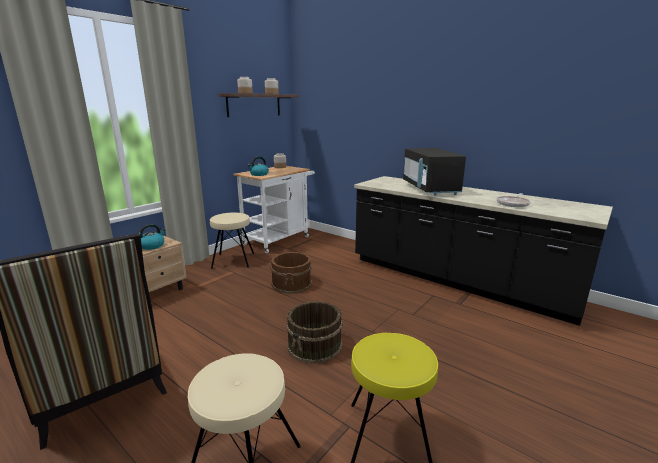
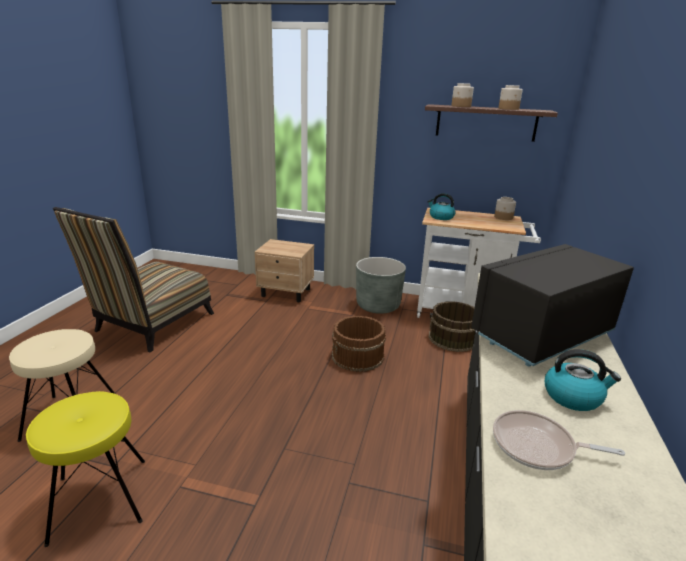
camera: 65 degrees right, 5 degrees up
(152, 246) = (284, 250): kettle -> kettle (573, 396)
(233, 260) = (378, 305): beige stool -> grey planter
(315, 345) = (237, 409): brown bucket -> brown bucket (452, 339)

